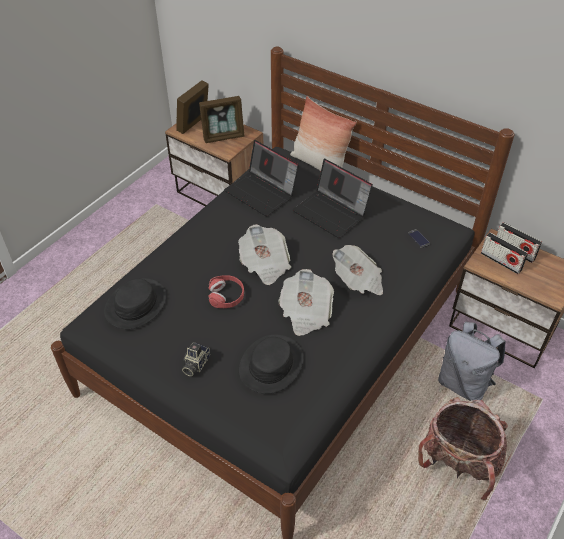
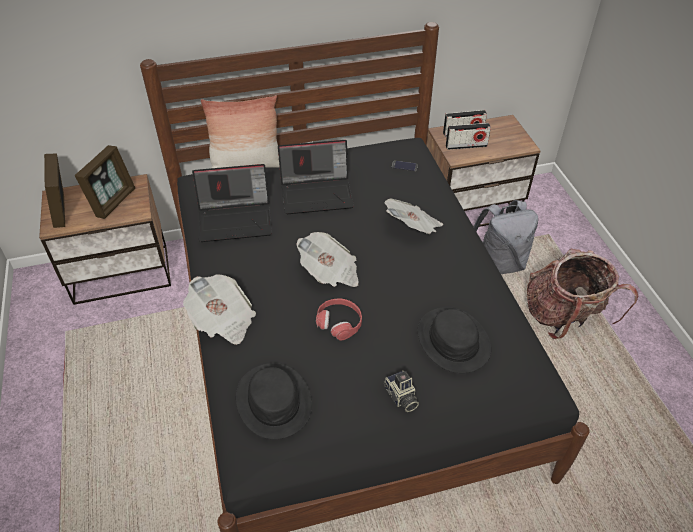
camera: 50 degrees left, 0 degrees up
(305, 313) = (416, 281): newspaper -> newspaper (223, 321)

